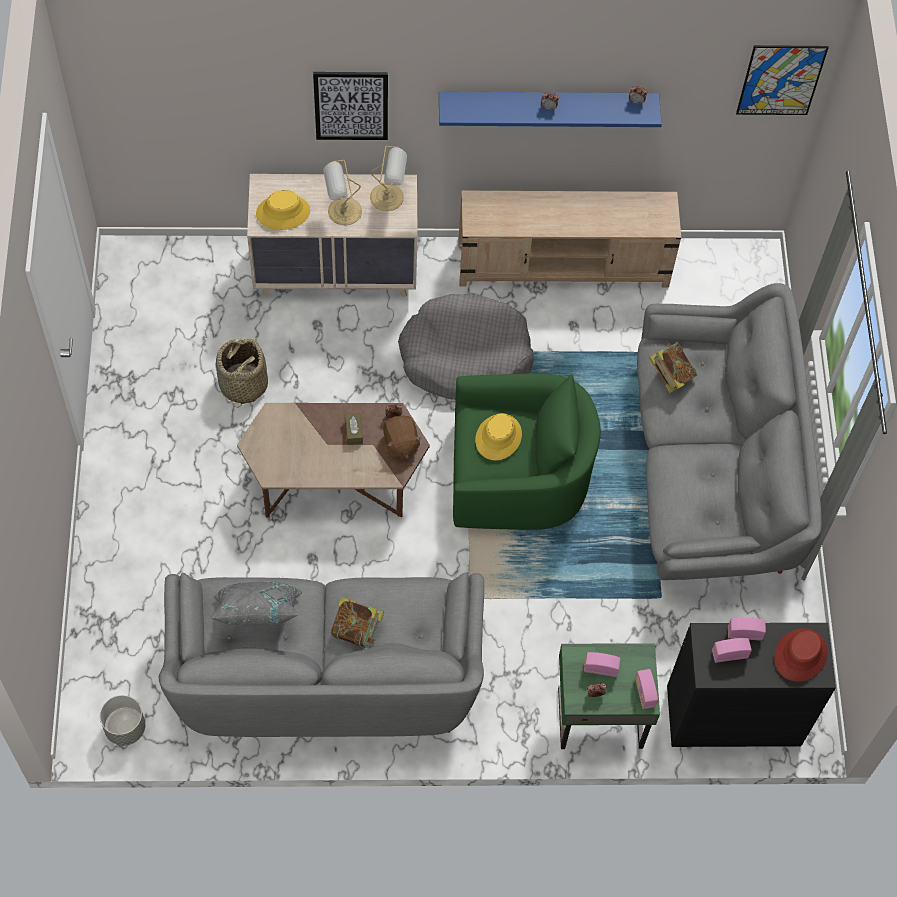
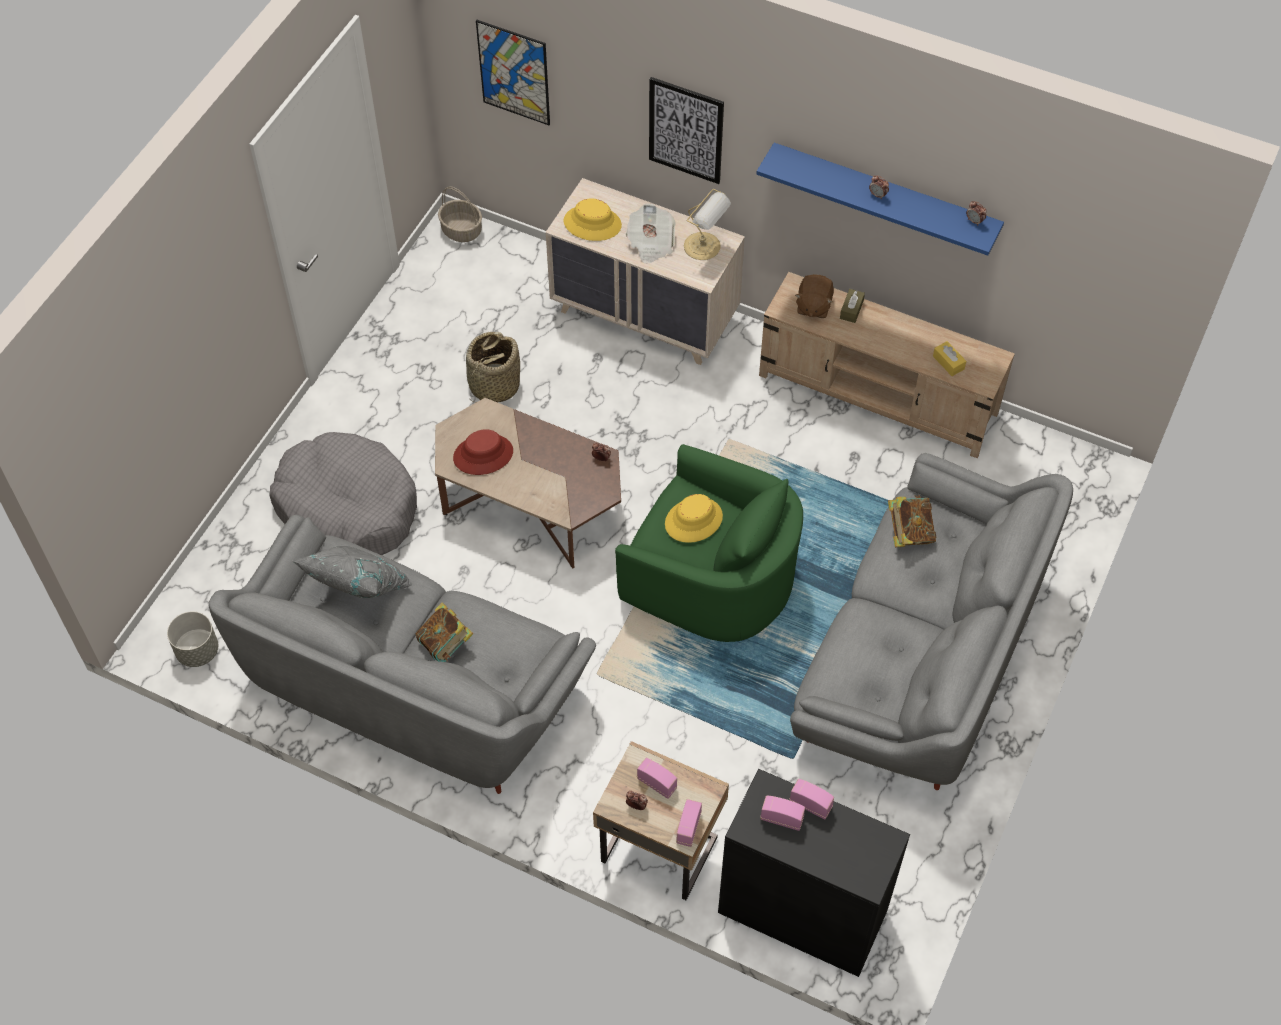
camera: 30 degrees right, 5 degrees down
(132, 254) = (462, 230): none -> basket
(343, 211) = (650, 243): table lamp -> newspaper
(353, 431) = (553, 457): brown tissue box -> brown tissue box (851, 310)
(400, 443) = (592, 487): brown plush toy -> brown plush toy (813, 306)
(465, 357) = (726, 444): grey dog bed -> grey dog bed (348, 507)
(599, 715) = (660, 846): green nightstand -> beige nightstand
(631, 220) = (948, 362): none -> yellow tissue box
(781, 80) = (1140, 250): picture -> picture (514, 72)
(800, 655) = (859, 854): red hat -> red hat (483, 454)

